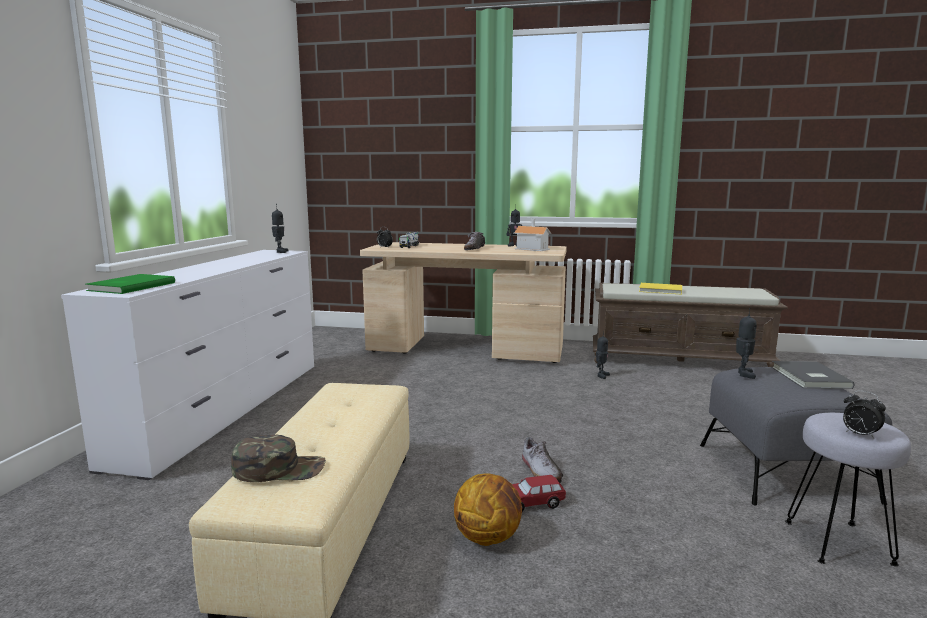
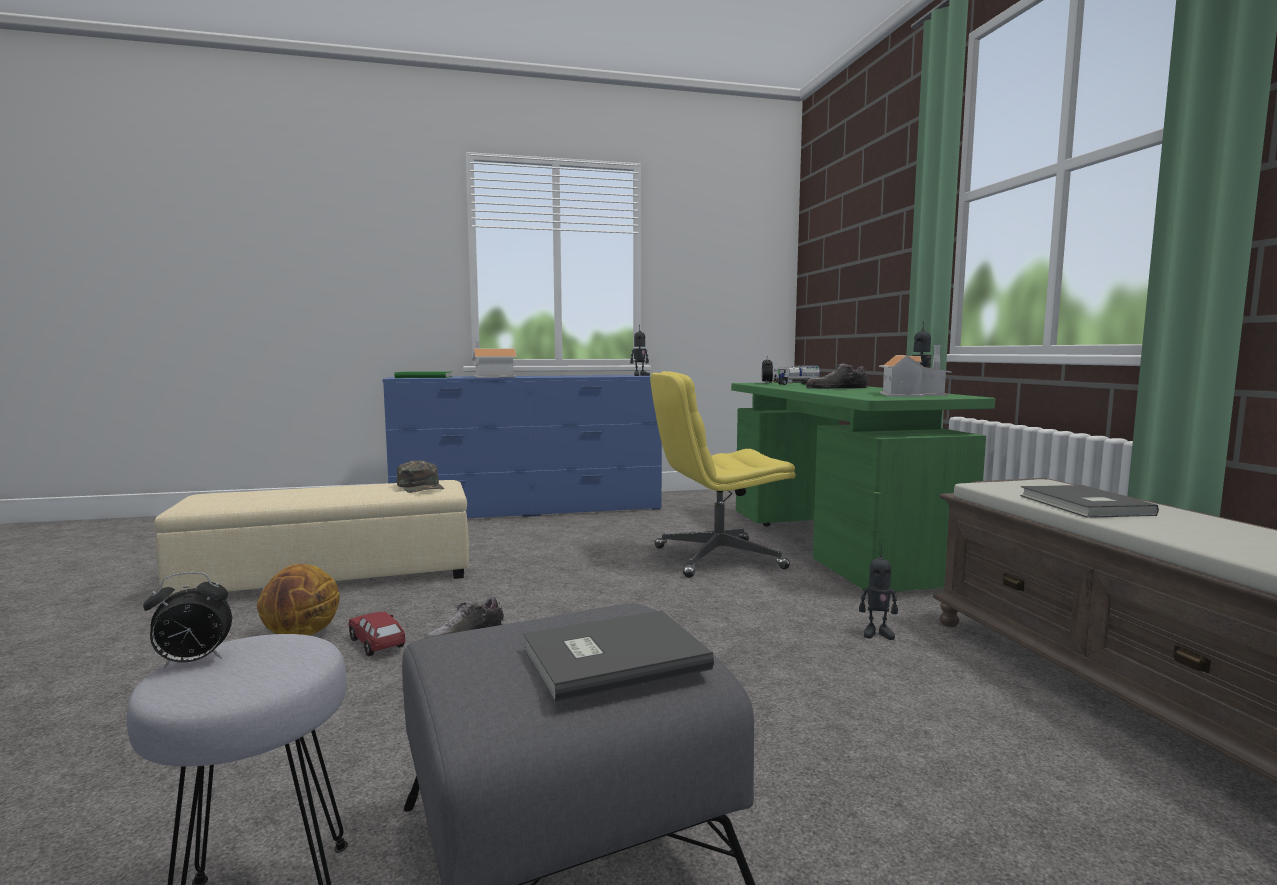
camera: 65 degrees right, 5 degrees down
(186, 273) = (490, 376): none -> toy house
(227, 409) = (530, 511): white dresser -> blue dresser
(279, 469) = (247, 494): green cap -> green cap (421, 486)
(456, 378) = (716, 558): none -> yellow office chair
(465, 350) = (833, 545): beige desk -> green desk
(661, 290) = (1083, 505): yellow book -> grey book
(743, 374) = (589, 605): toy robot -> none
(859, 435) = (192, 662): alarm clock -> alarm clock turned 135 degrees counterclockwise

